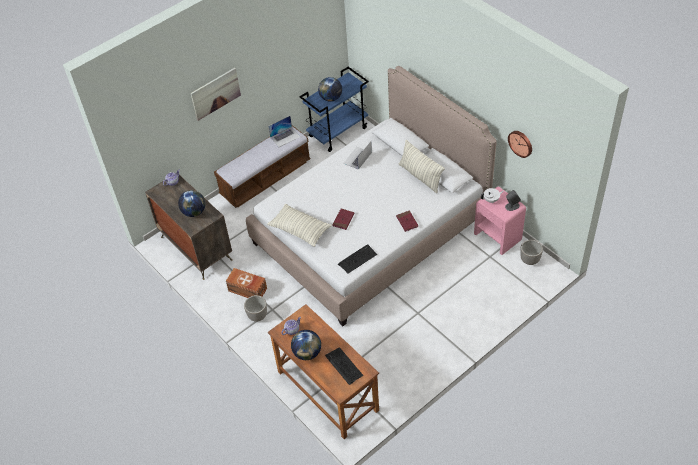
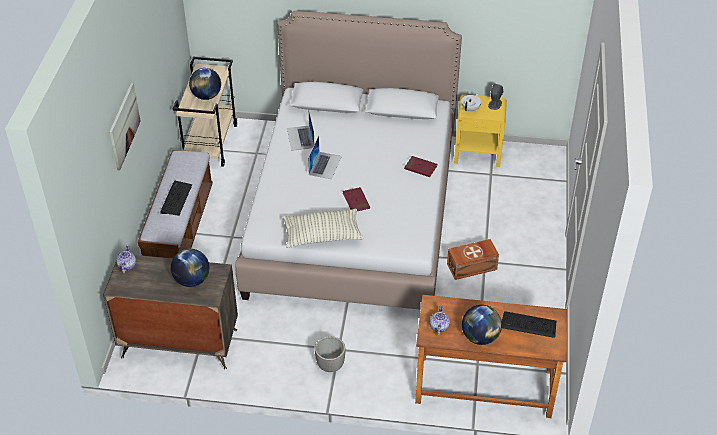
camera: 45 degrees left, 5 degrees down
(248, 290) = (290, 348): brown storage box -> brown storage box (472, 267)
(285, 137) = (184, 163): laptop -> laptop (325, 165)
(338, 132) = (210, 143): blue cart -> beige cart
(357, 259) = (413, 228): keyboard -> keyboard (176, 199)
(420, 176) = (384, 122): pillow -> none
(498, 236) = (478, 153): pink nightstand -> yellow nightstand
(521, 143) = (491, 23): wall clock -> none
(529, 260) = (528, 157): planter -> none

